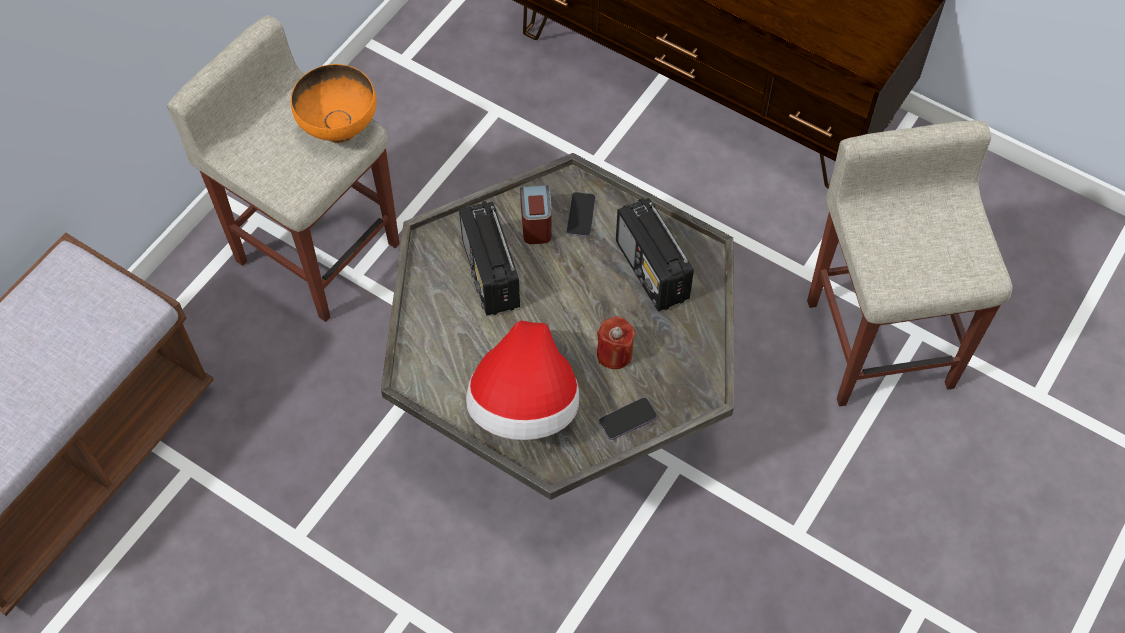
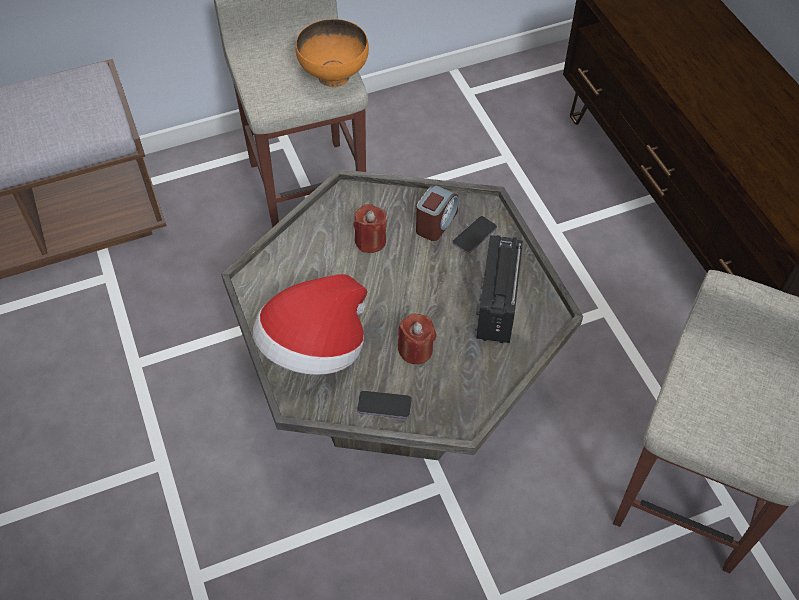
camera: 35 degrees right, 5 degrees down
(491, 275) = (370, 241): radio -> red candle

